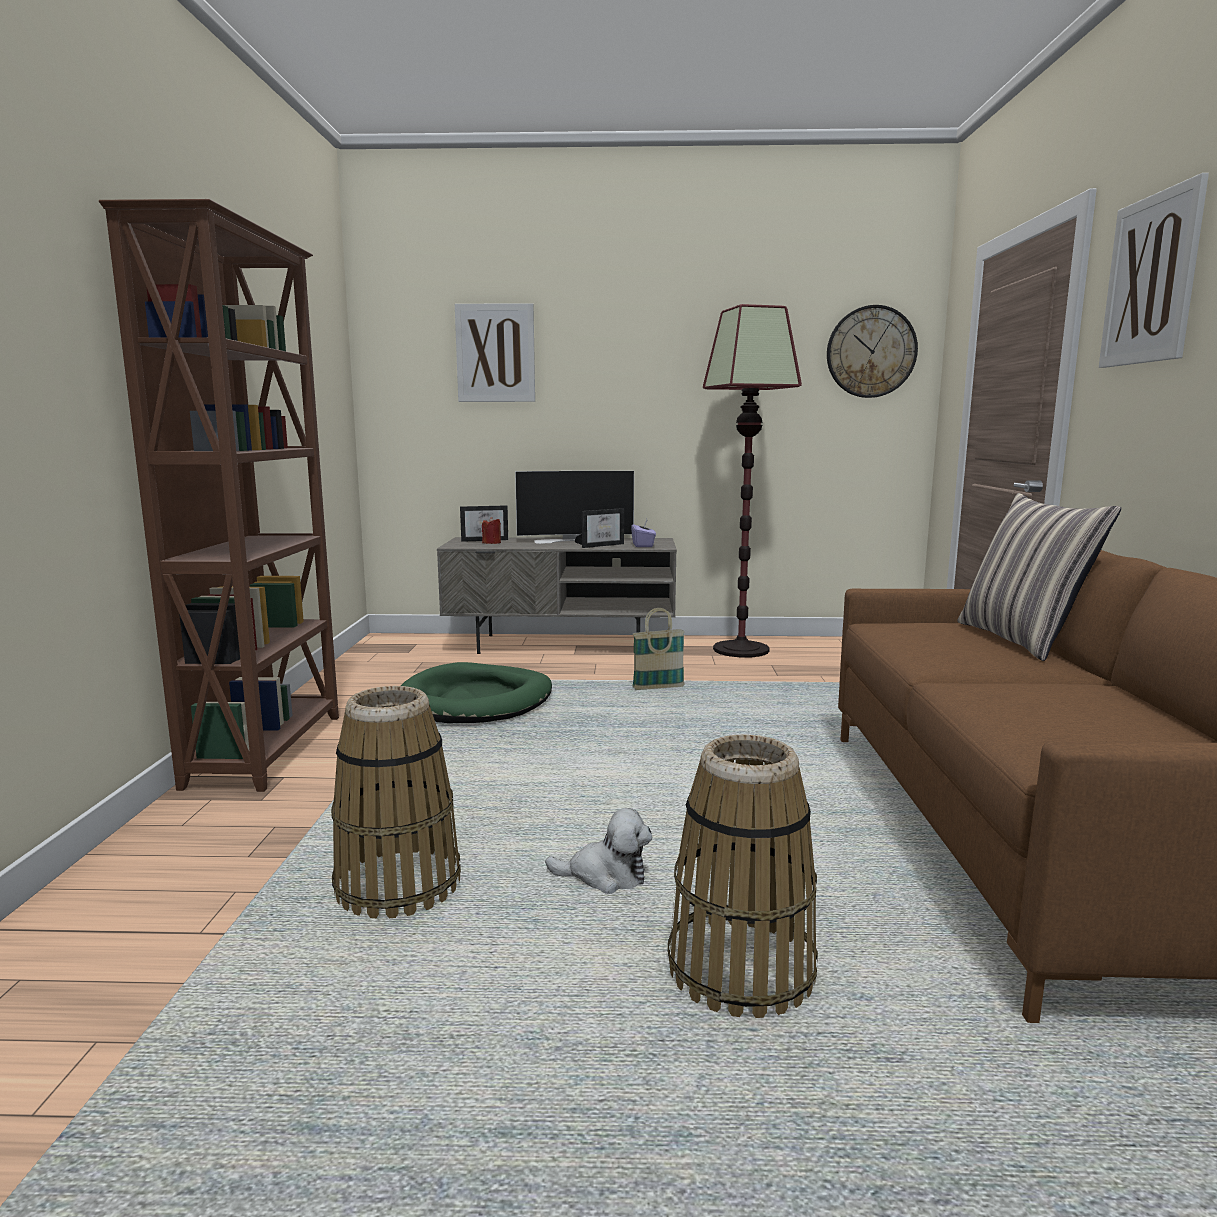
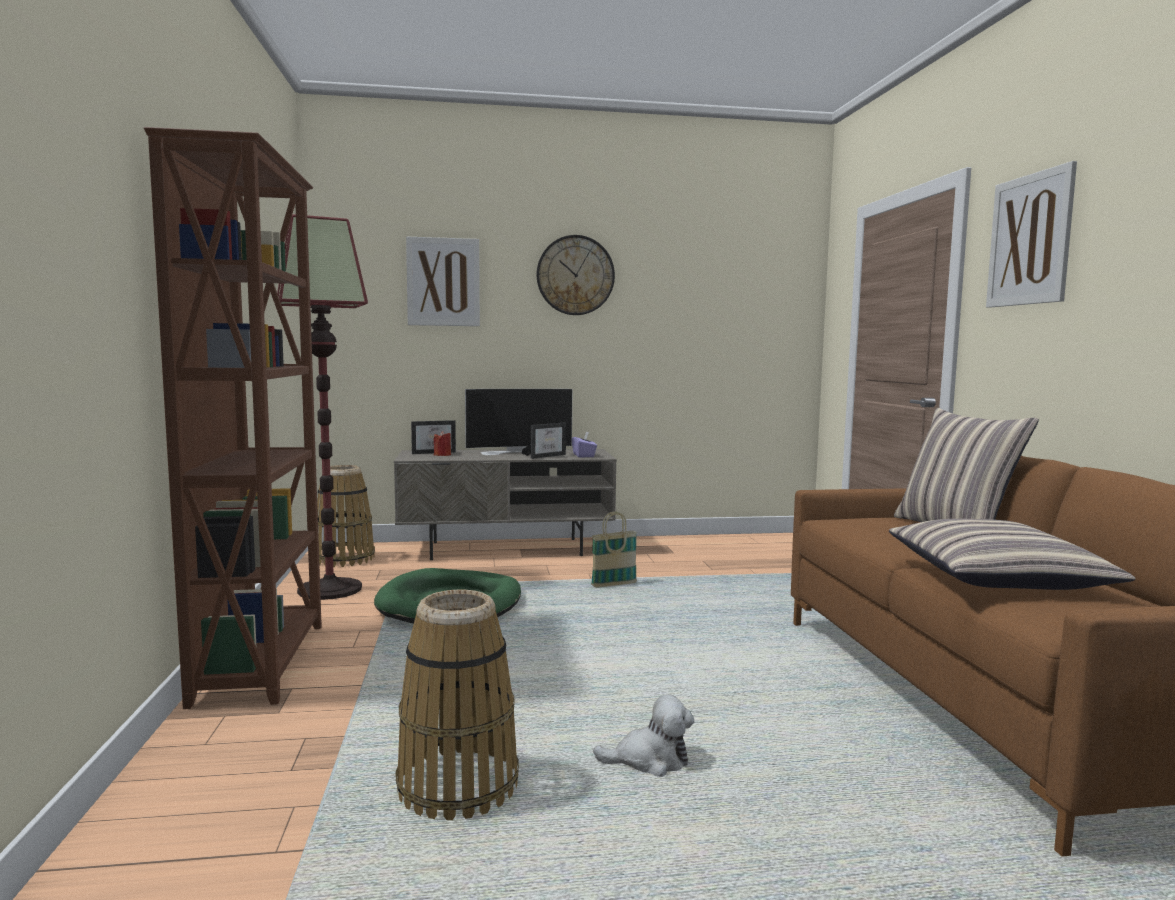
camera: 10 degrees left, 5 degrees down
(741, 649) = (670, 548): floor lamp -> floor lamp (330, 589)
(741, 970) = (809, 835): basket -> basket (344, 559)
(871, 352) = (769, 290): wall clock -> wall clock (575, 275)
(1025, 697) = (996, 577): none -> pillow

